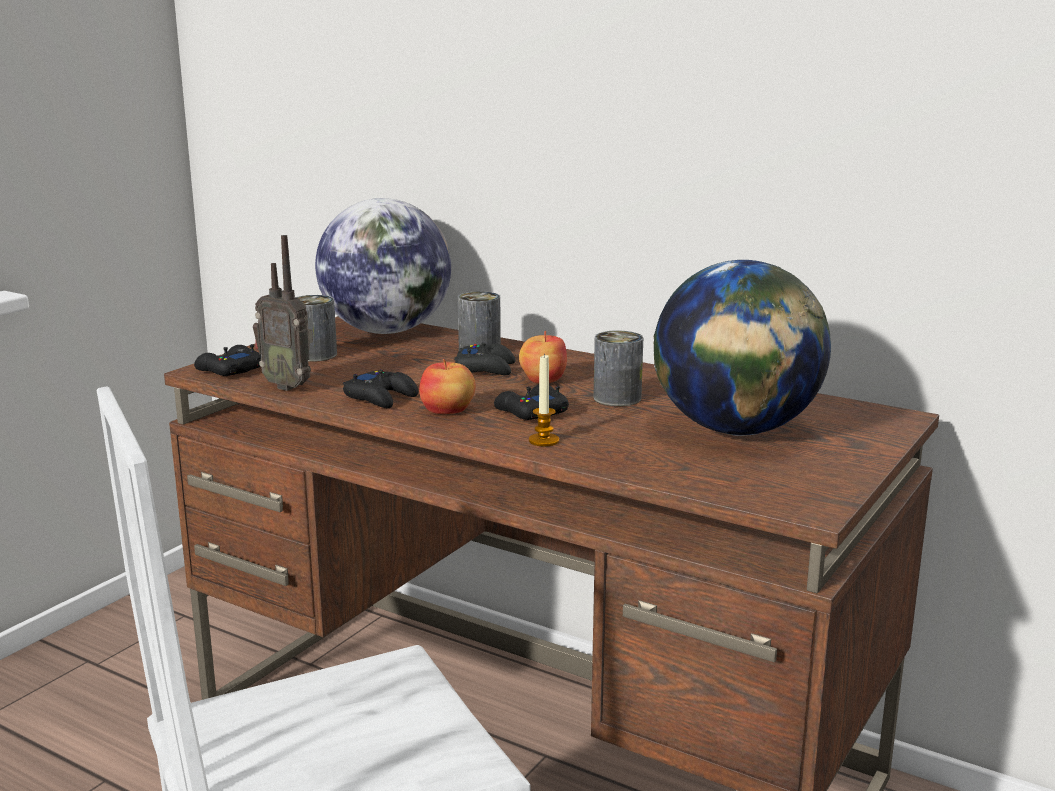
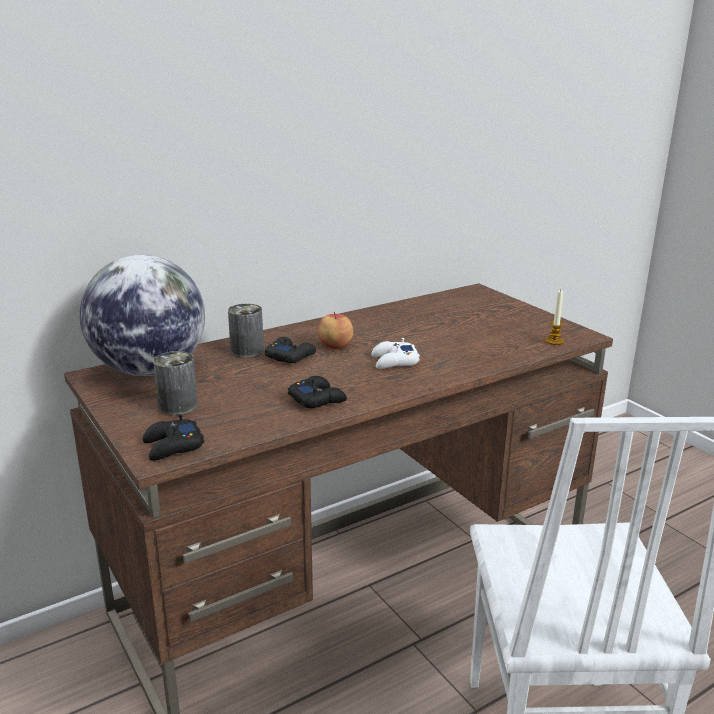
camera: 65 degrees left, 5 degrees up
(288, 386) = (249, 427): radio -> none
(448, 411) = (369, 383): apple -> none
(531, 412) = (394, 361): black game controller -> white game controller
(544, 441) = (449, 368): candle -> candle (554, 341)
(617, 398) = (391, 335): can -> none
(735, 430) = (470, 323): globe -> none

